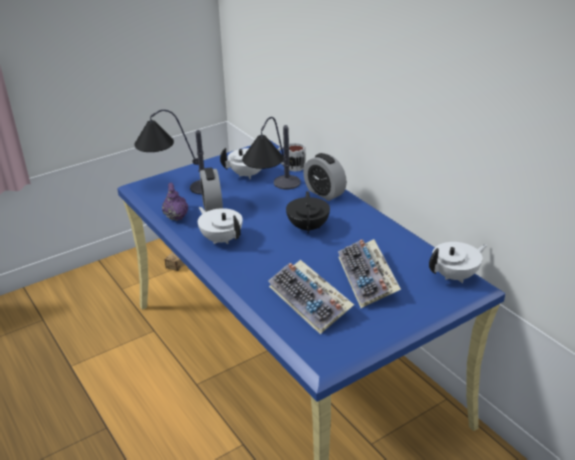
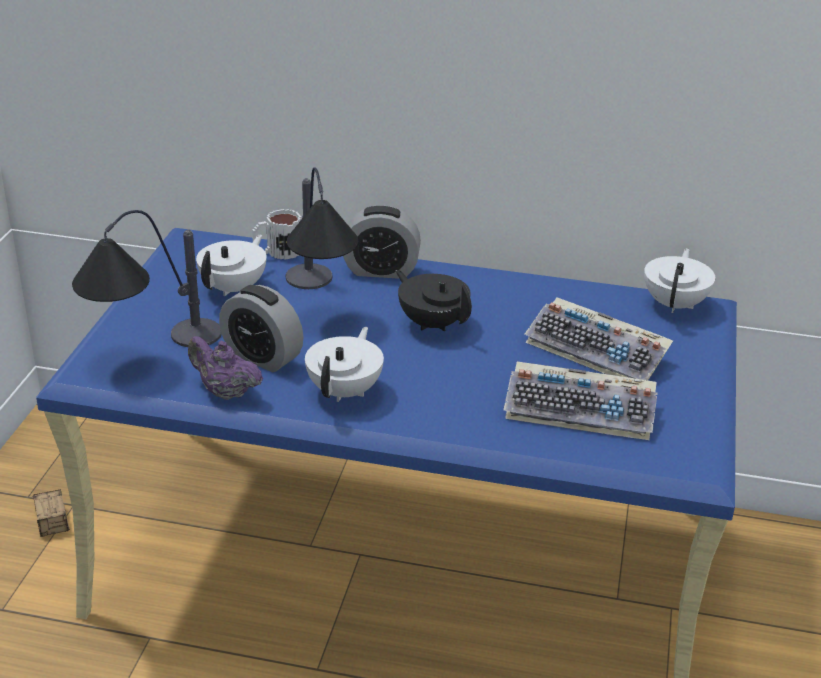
camera: 45 degrees left, 0 degrees up
(221, 239) = (345, 391): white teapot -> white teapot turned 105 degrees clockwise

